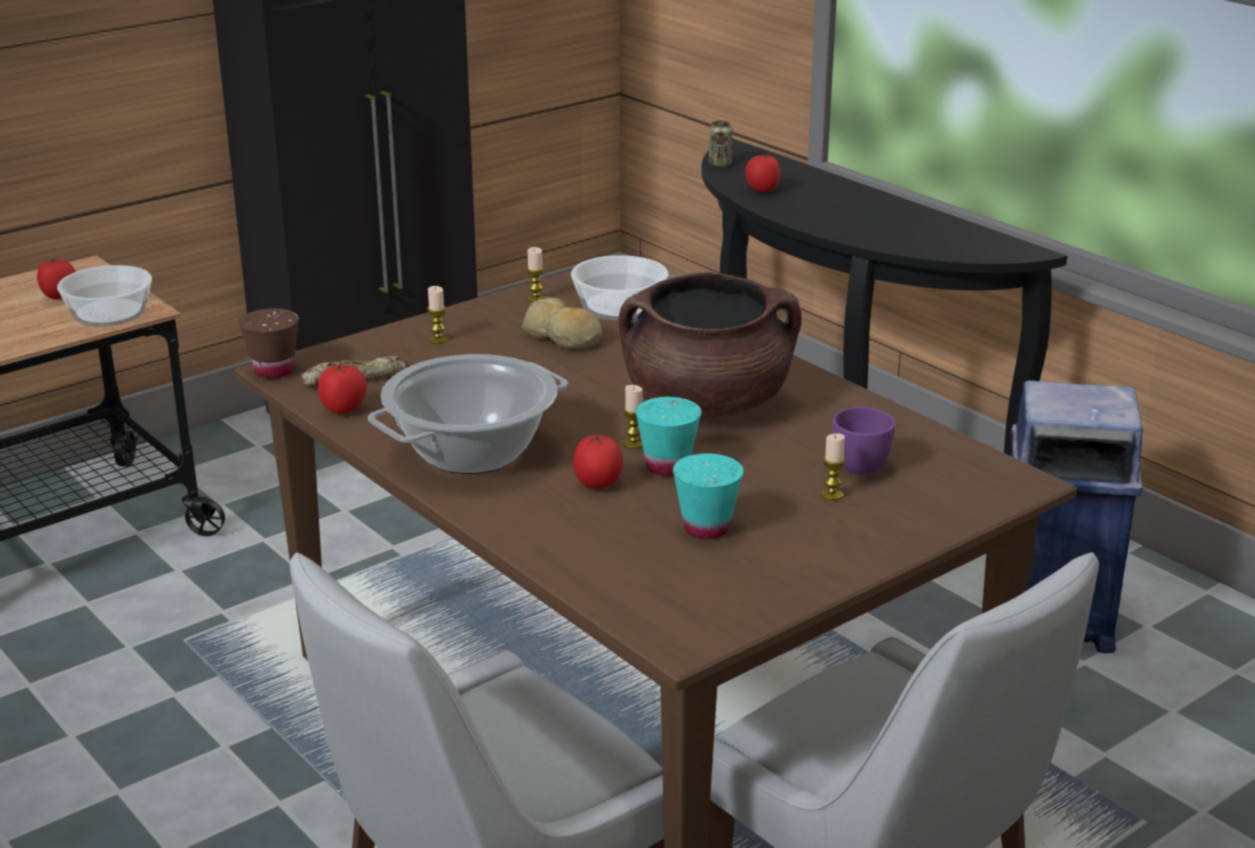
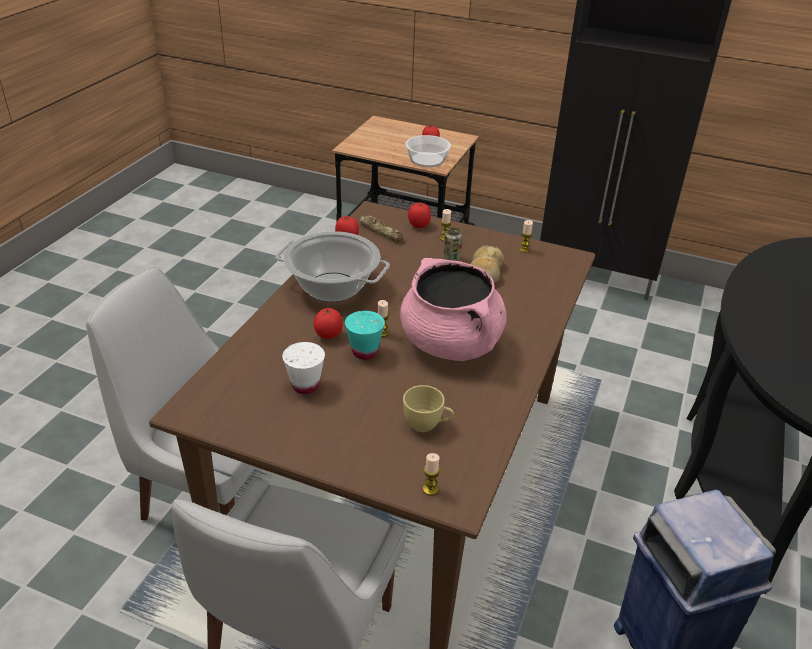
camera: 60 degrees right, 10 degrees up
(274, 371) = (369, 210): brown cup -> none
(620, 306) = (546, 278): bowl -> none
(706, 529) = (305, 385): turquoise cup -> white cup
(707, 404) = (451, 344): brown cooking pot -> pink cooking pot
(720, 164) = (784, 247): can -> can (451, 258)
(762, 190) = (767, 274): tomato -> tomato (419, 225)
(832, 495) = (377, 422): candle -> candle (430, 489)
(865, 464) = (427, 425): purple cup -> yellow cup

